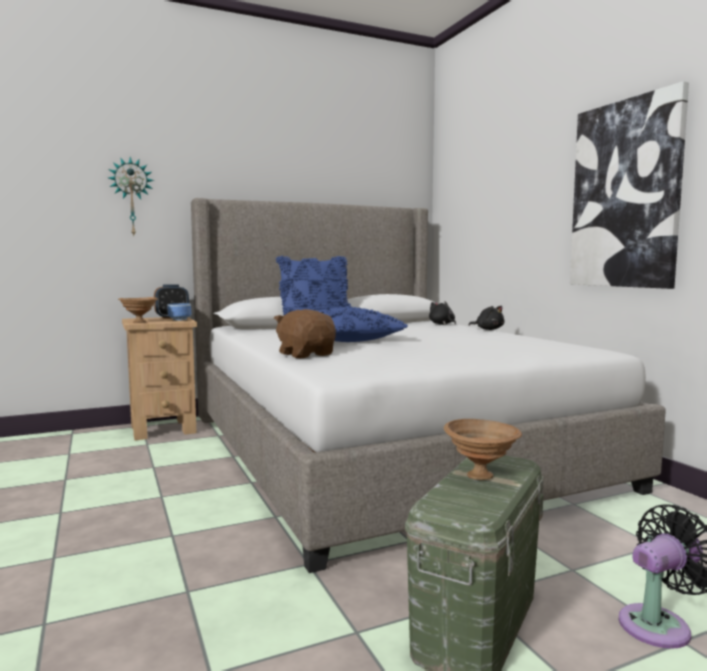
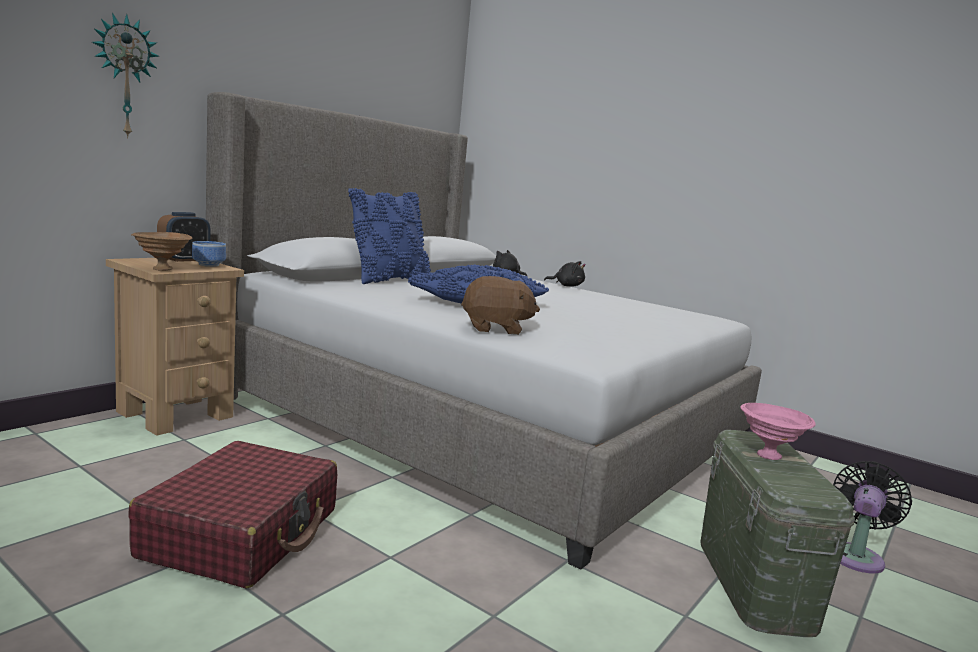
camera: 30 degrees left, 5 degrees up
(101, 504) = (242, 533): none -> red suitcase
(306, 354) = (496, 329): brown plush toy -> brown plush toy turned 150 degrees clockwise
(480, 475) = (767, 455): brown bowl -> pink bowl
(625, 195) = (724, 167): picture -> none

